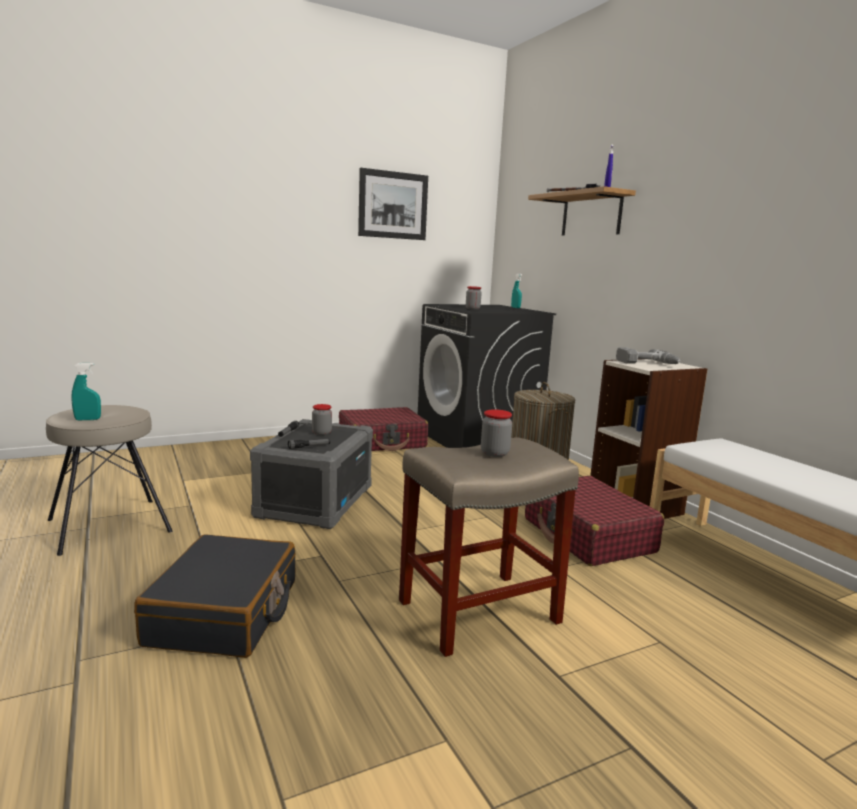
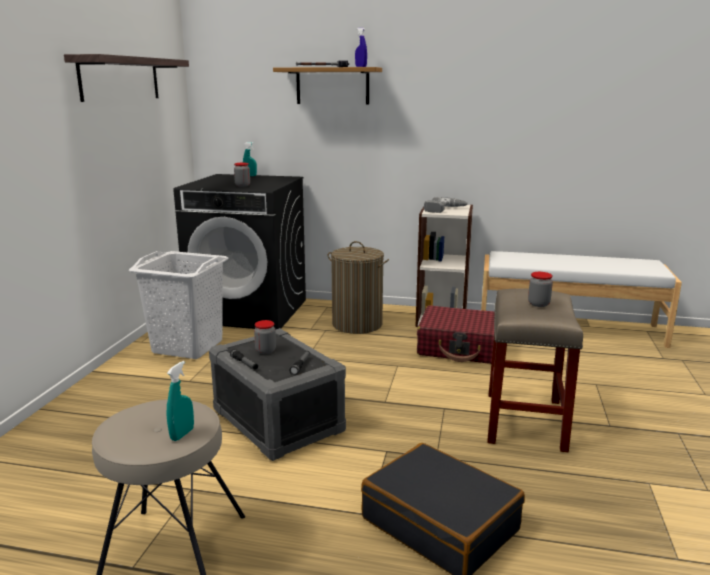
camera: 50 degrees left, 5 degrees up
(382, 442) = (187, 346): red suitcase -> white laundry basket
(393, 205) = (120, 79): picture -> shelf

